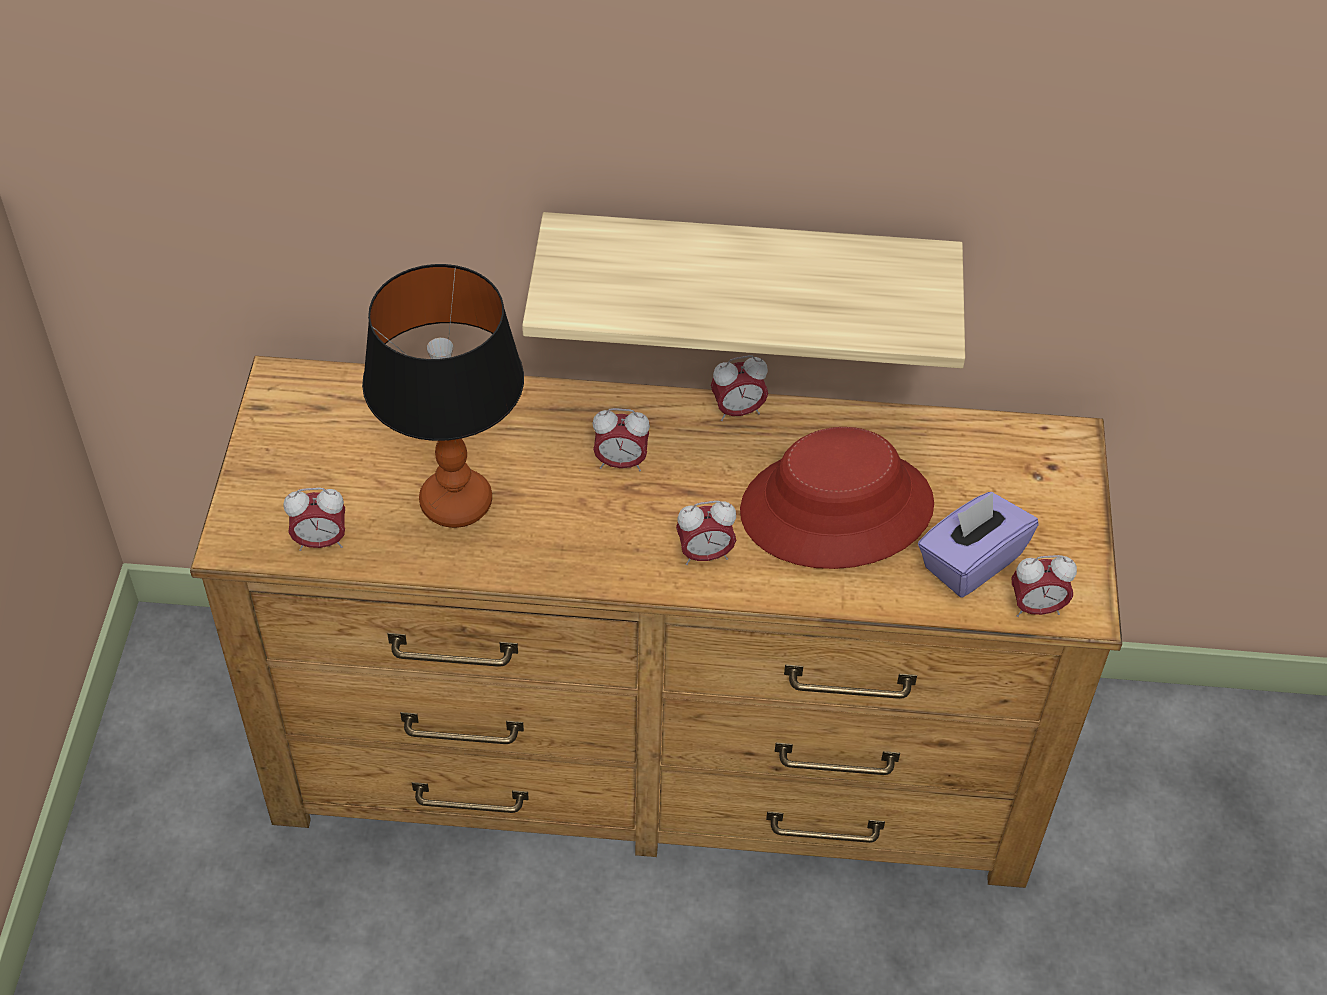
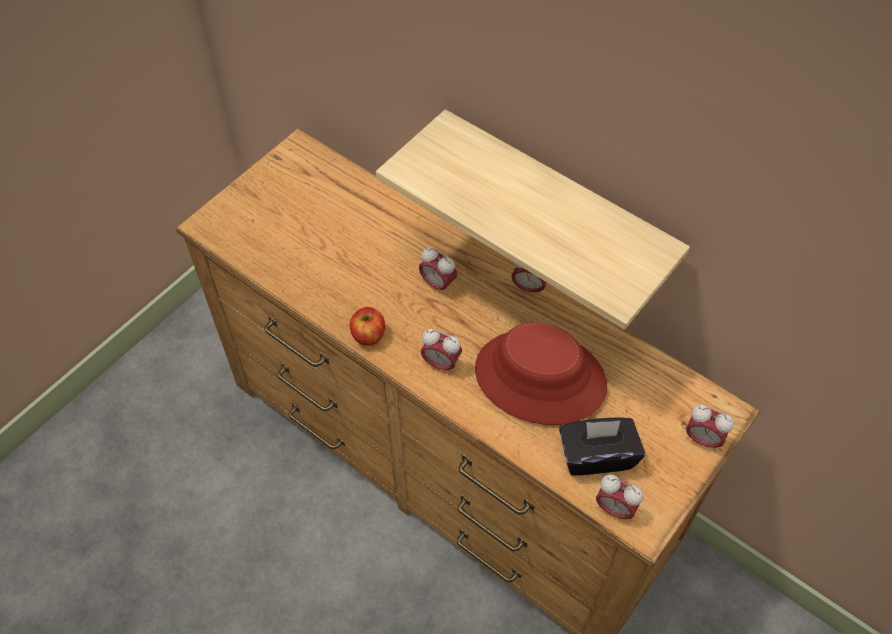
camera: 35 degrees right, 5 degrees up
(321, 542) = (247, 246): alarm clock -> alarm clock (702, 439)
(457, 503) = (332, 261): table lamp -> none
(584, 569) = (368, 335): none -> apple
(970, 561) = (596, 455): purple tissue box -> black tissue box

